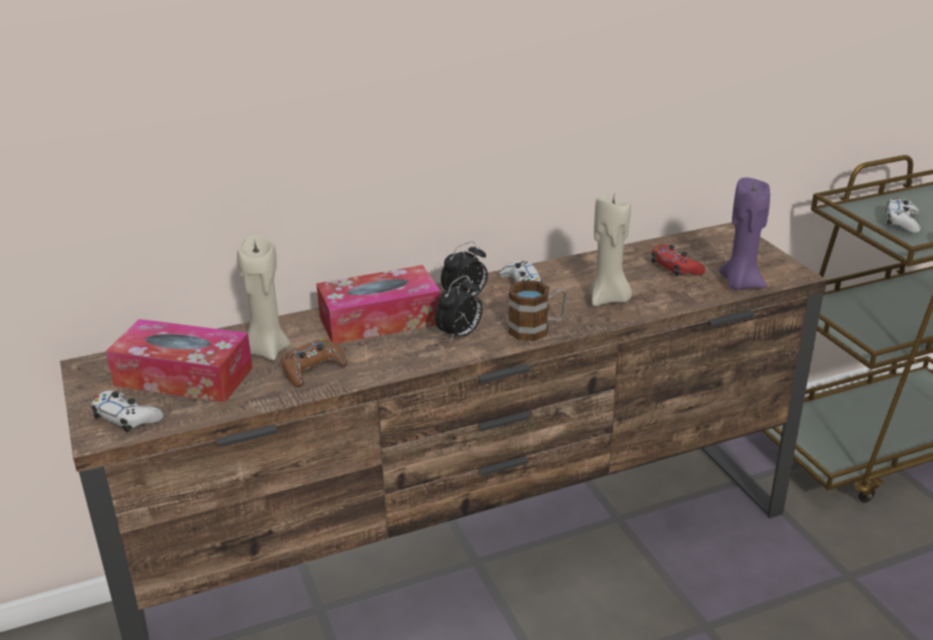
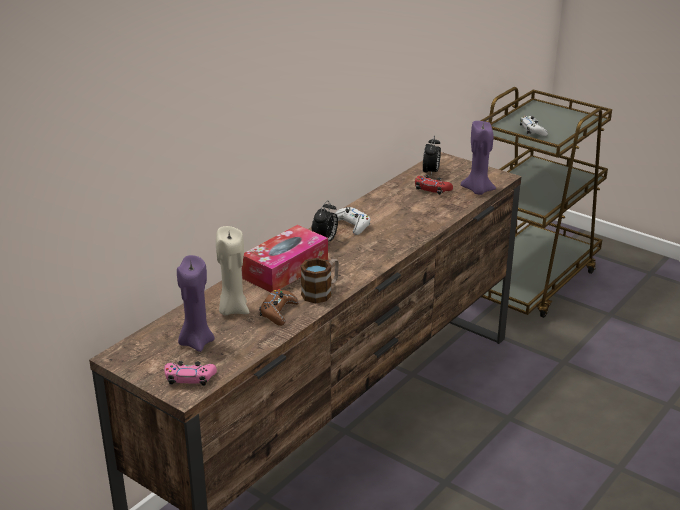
camera: 30 degrees left, 0 degrees up
(127, 418) = (190, 378): white game controller -> pink game controller
(184, 376) = (196, 342): tissue box -> purple candle
(459, 335) = (347, 265): alarm clock -> alarm clock (431, 173)
(537, 329) = (390, 248): mug -> mug (321, 292)
(608, 299) = (413, 219): beige candle -> none

